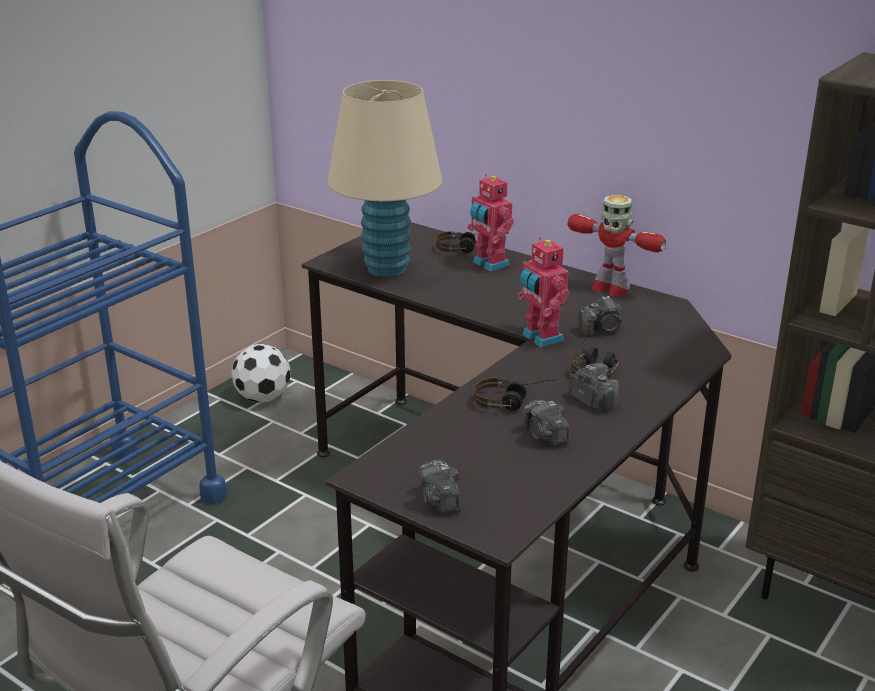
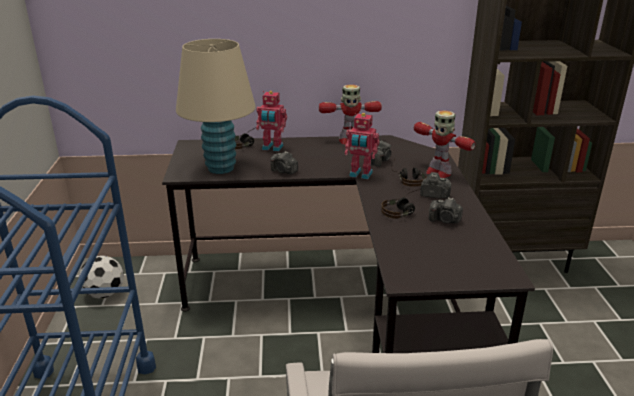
camera: 40 degrees left, 0 degrees up
(439, 501) = (458, 274): camera -> camera (284, 171)
(657, 375) = (438, 172): none -> toy robot

